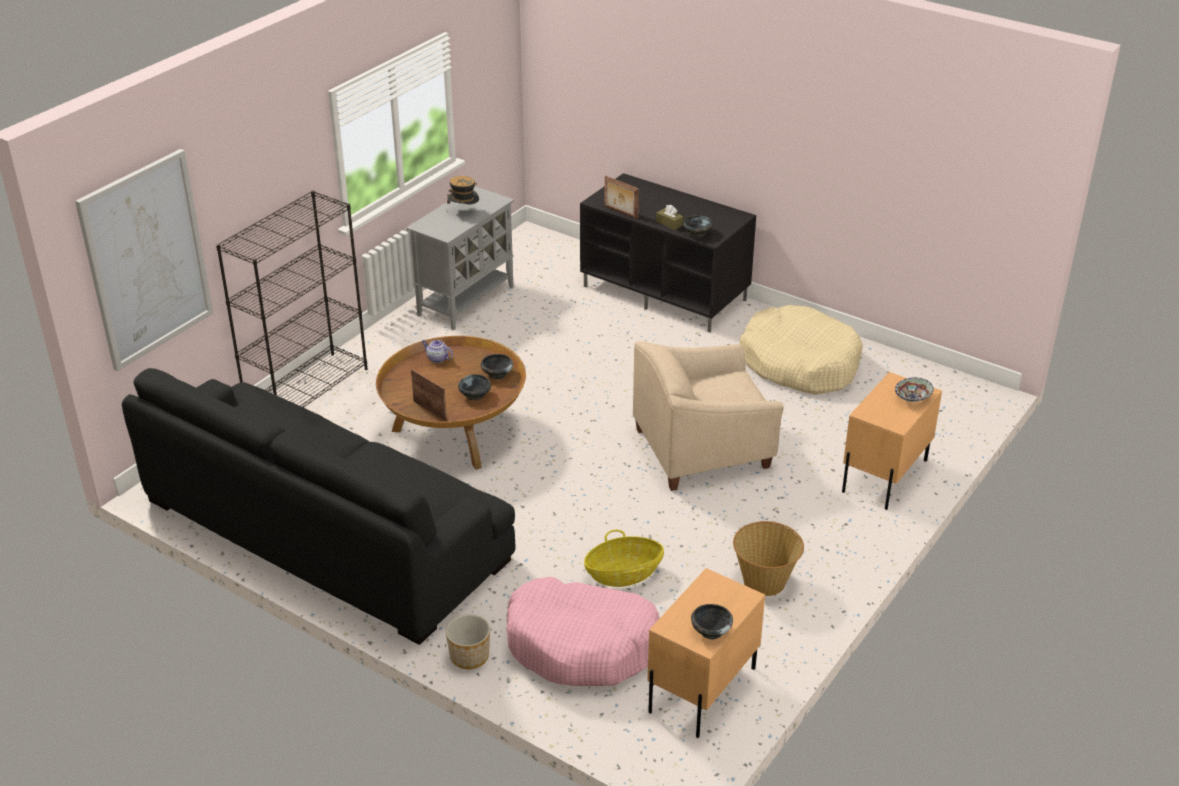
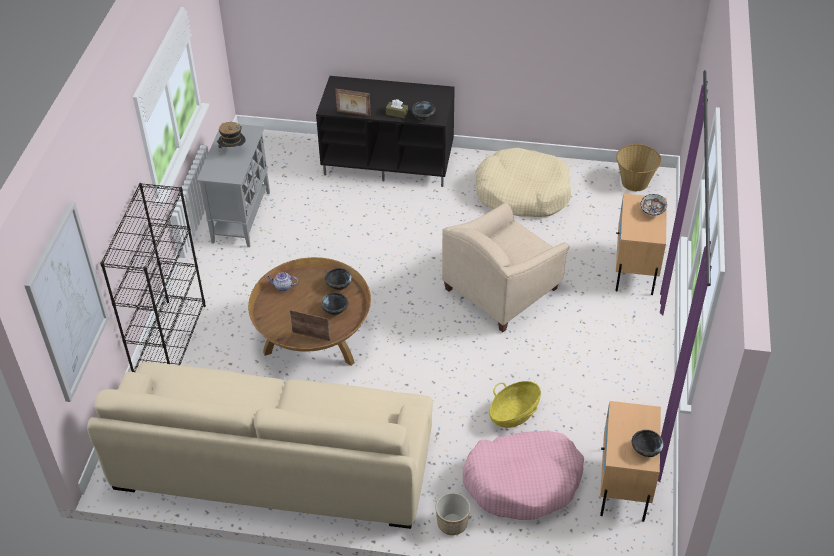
camera: 25 degrees left, 10 degrees up
(326, 530) = (274, 460): black sofa -> beige sofa
(765, 581) = (610, 382): basket -> basket (634, 182)

